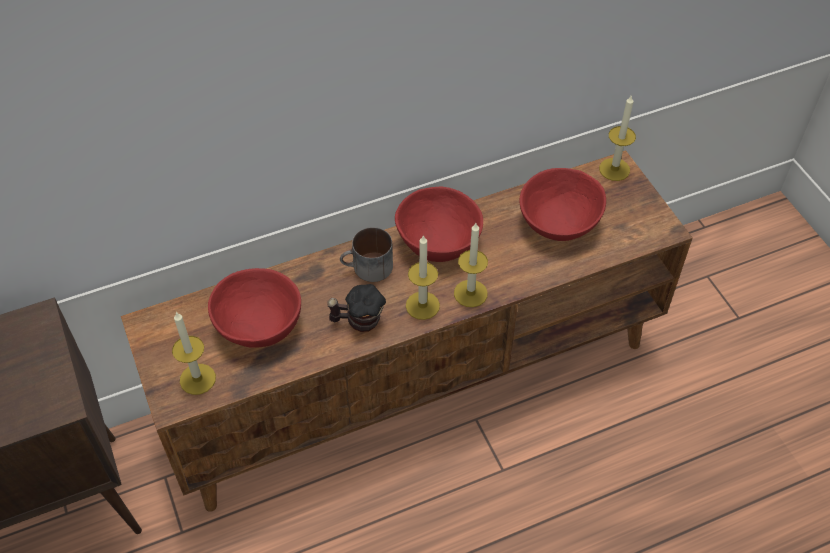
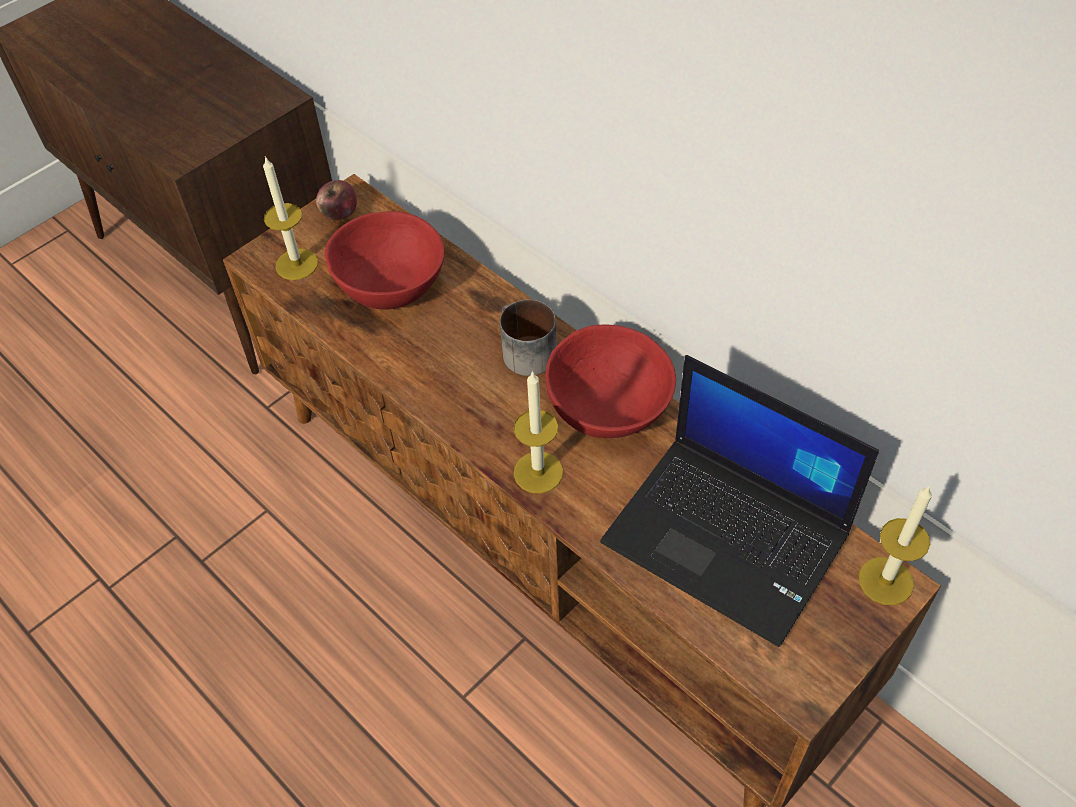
camera: 70 degrees right, 0 degrees up
(160, 337) = (339, 213): none -> apple
(358, 321) = (437, 371): mug -> none
(422, 305) = (492, 427): candle -> none
(559, 221) = (729, 537): red bowl -> laptop

